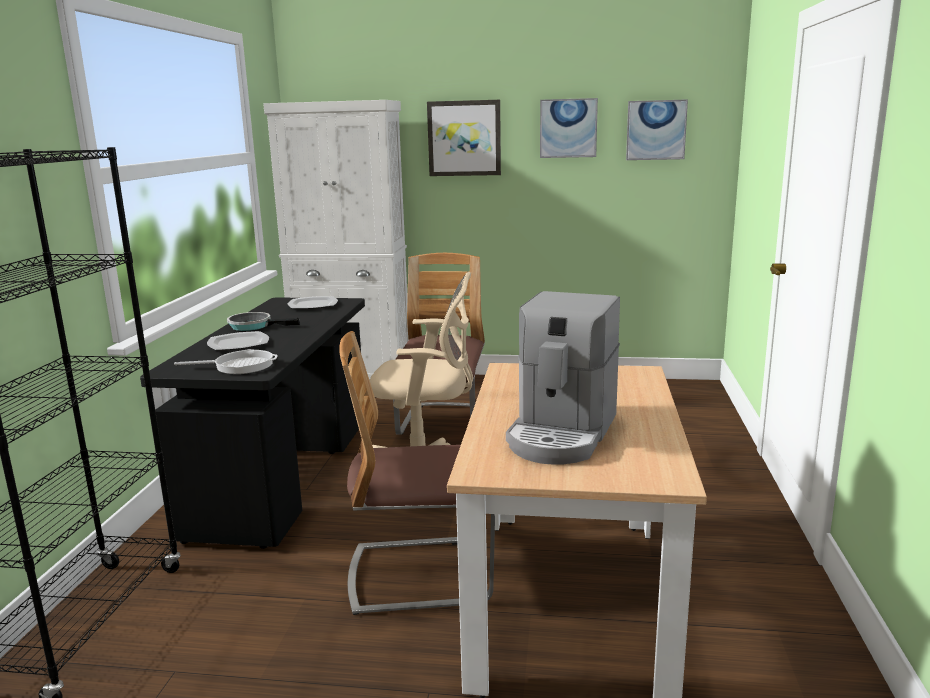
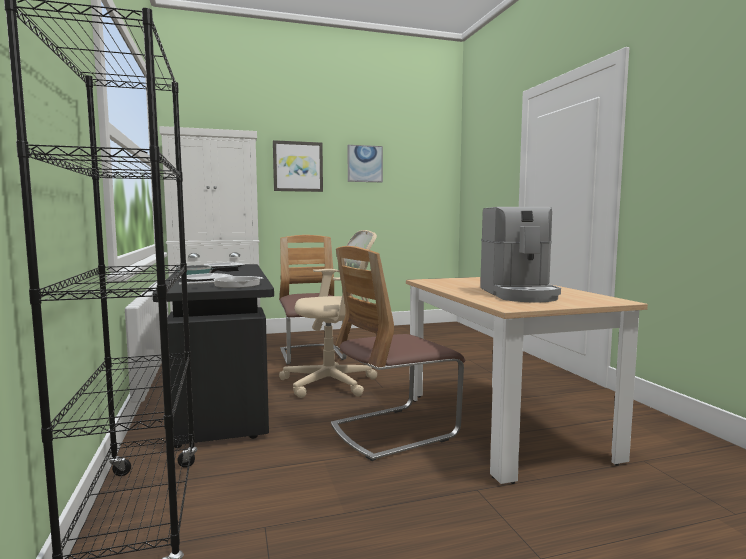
camera: 25 degrees left, 10 degrees down
(656, 130) = (415, 168): picture -> none

